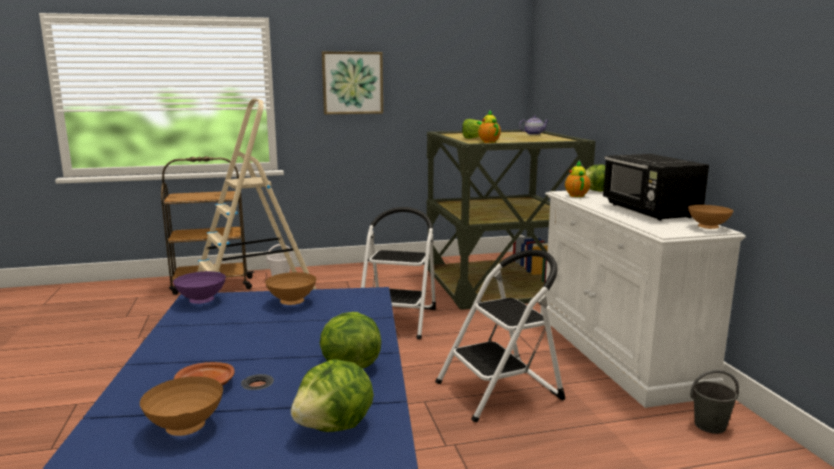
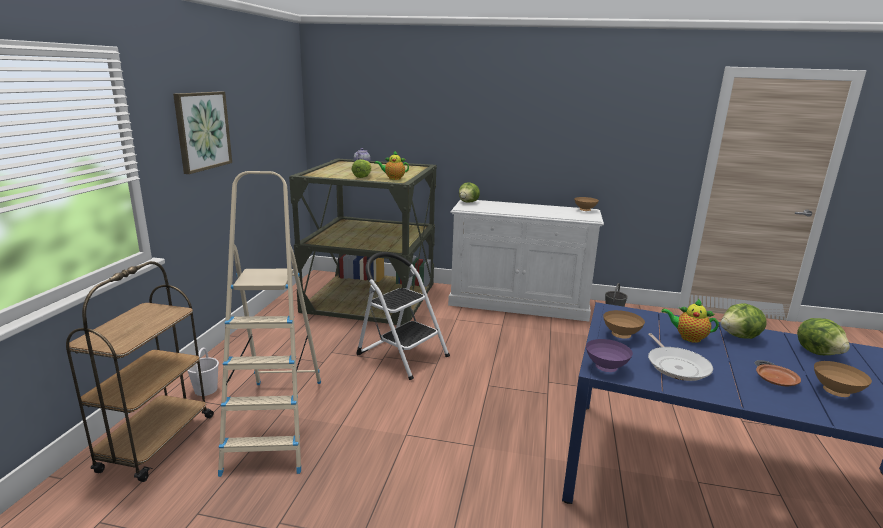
camera: 65 degrees left, 5 degrees up
(224, 330) = (676, 366): none -> frying pan
(502, 391) = (549, 351): step ladder -> none
(576, 195) = (475, 208): teapot -> teapot (688, 337)
(649, 211) = (537, 208): black microwave -> none

